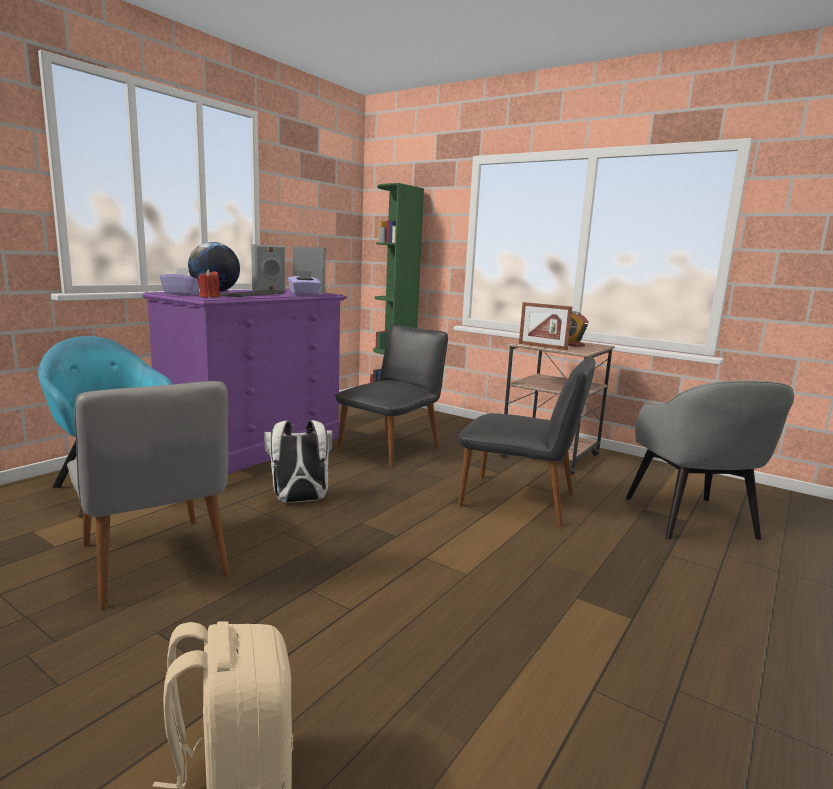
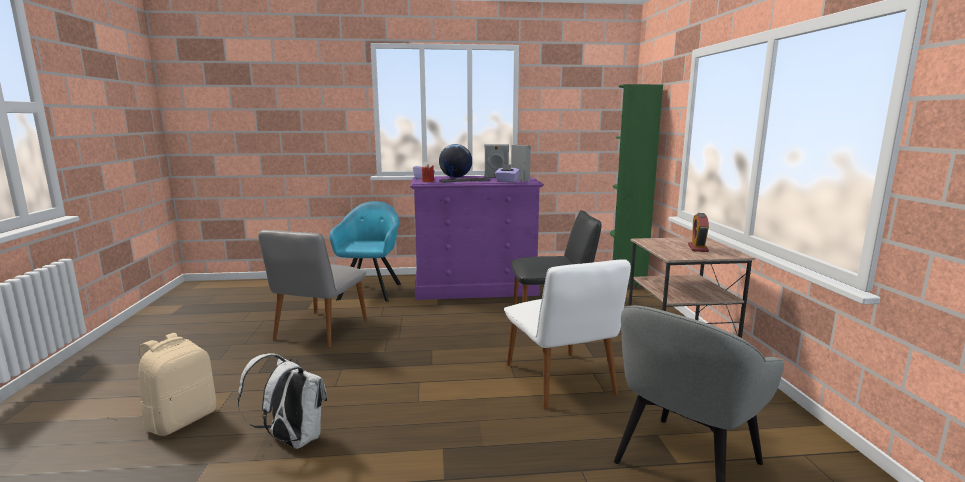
camera: 50 degrees right, 0 degrees up
(299, 501) = (428, 325): white backpack -> white backpack (292, 440)
(517, 499) = (559, 379): black chair -> white chair
(542, 346) = (653, 245): picture frame -> none

